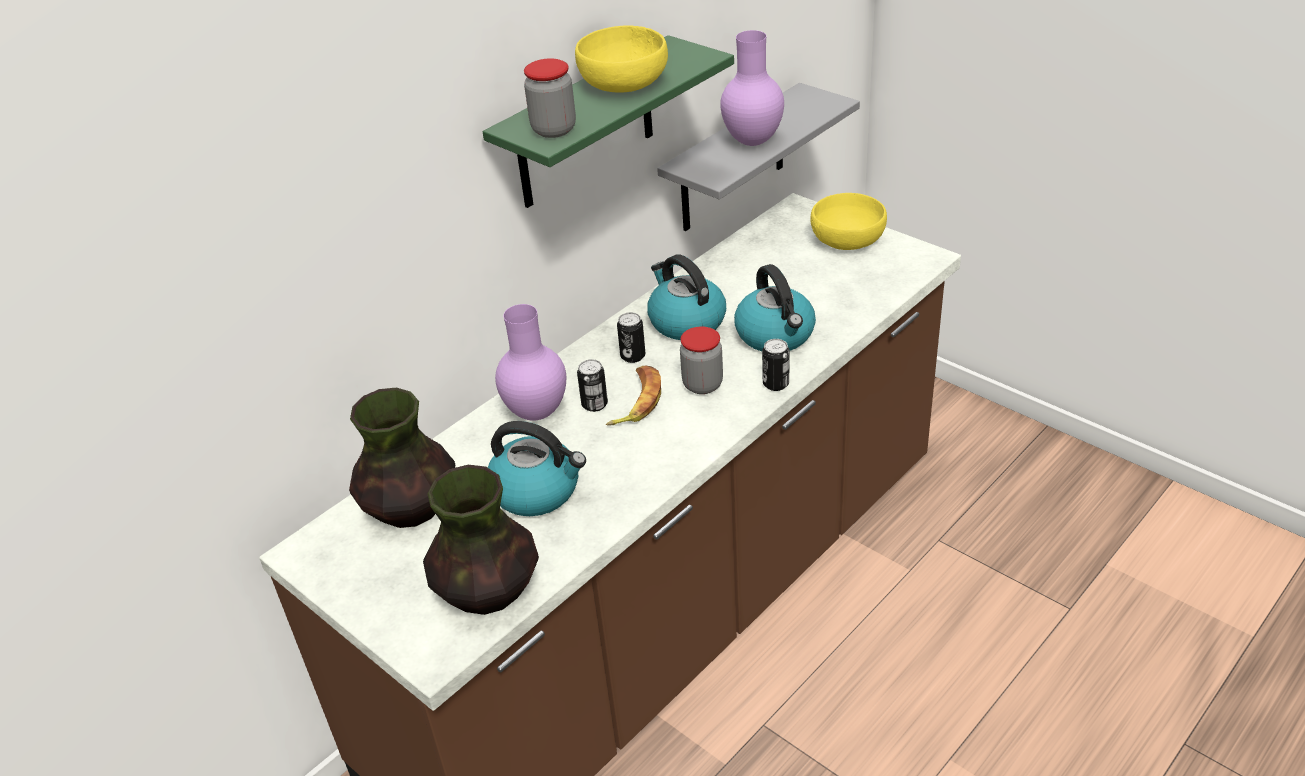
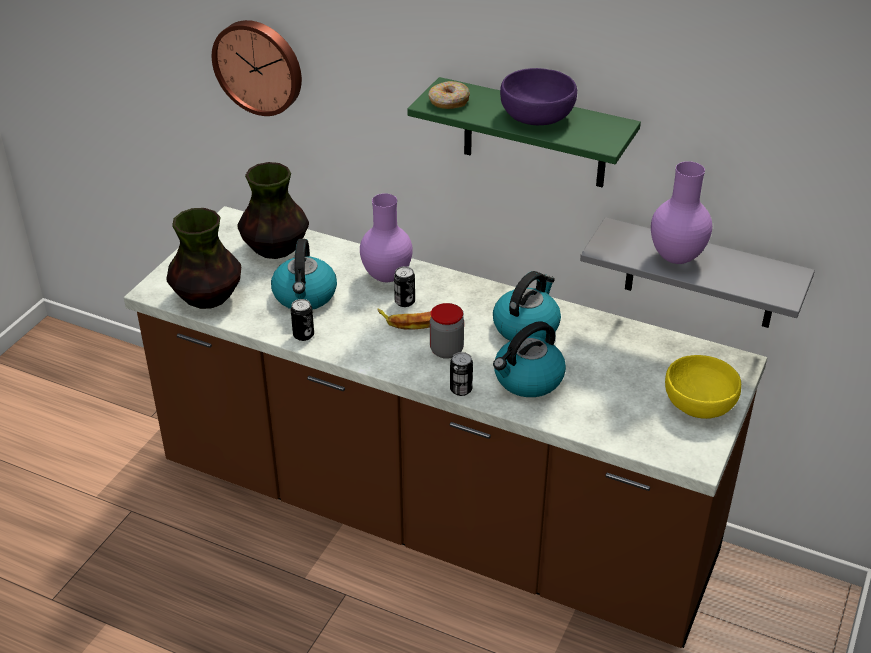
camera: 70 degrees right, 0 degrees up
(251, 301) = (259, 66): none -> wall clock
(554, 129) = (448, 102): jar -> donut
(622, 83) = (536, 116): yellow bowl -> purple bowl
(633, 356) = (469, 308): can -> can (303, 335)

